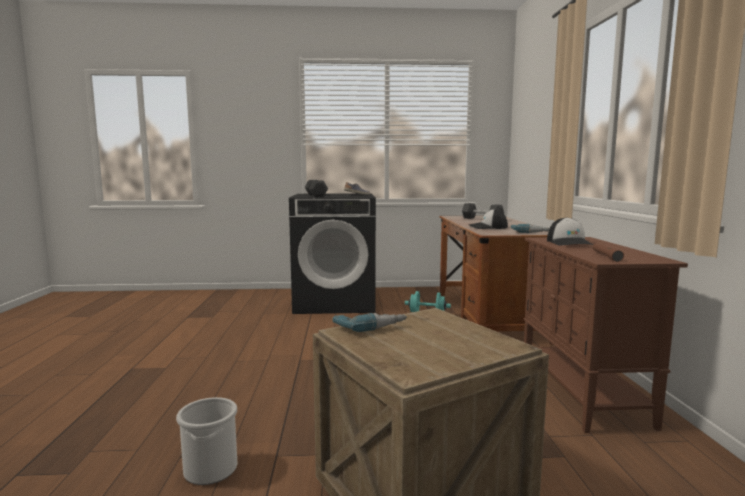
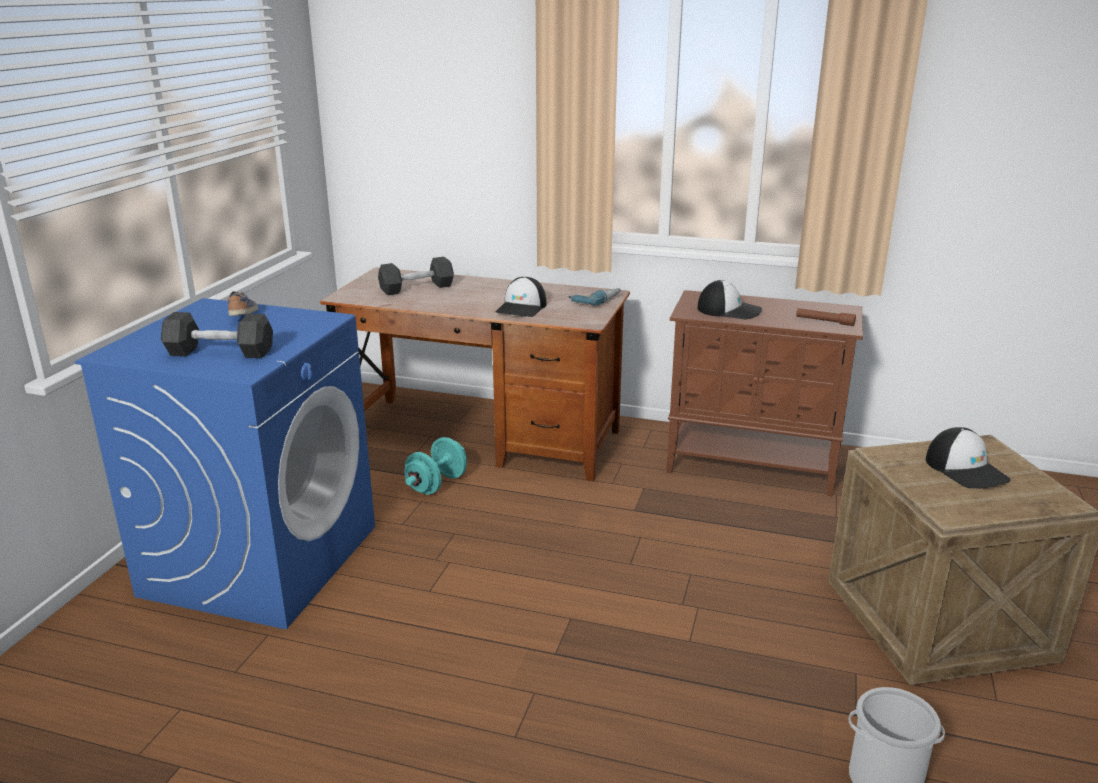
camera: 70 degrees left, 15 degrees up
(335, 302) = (261, 559): black washing machine -> blue washing machine
(369, 326) = (929, 497): power drill -> none
(438, 337) = (966, 470): none -> cap

